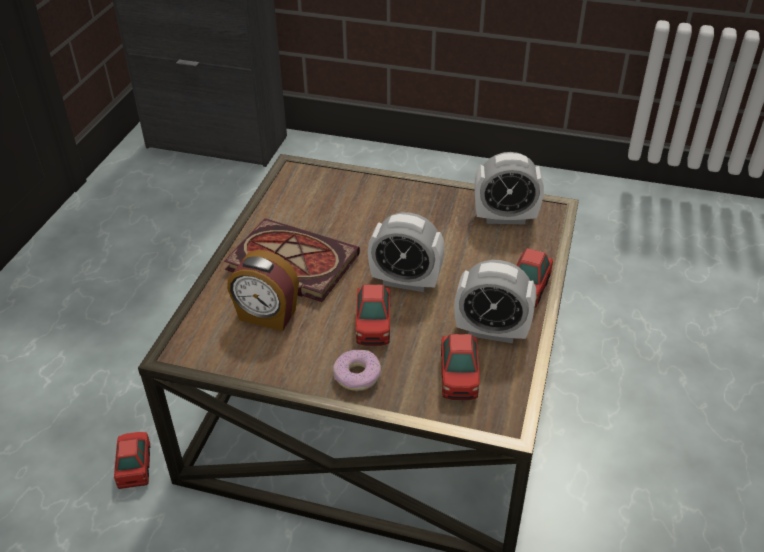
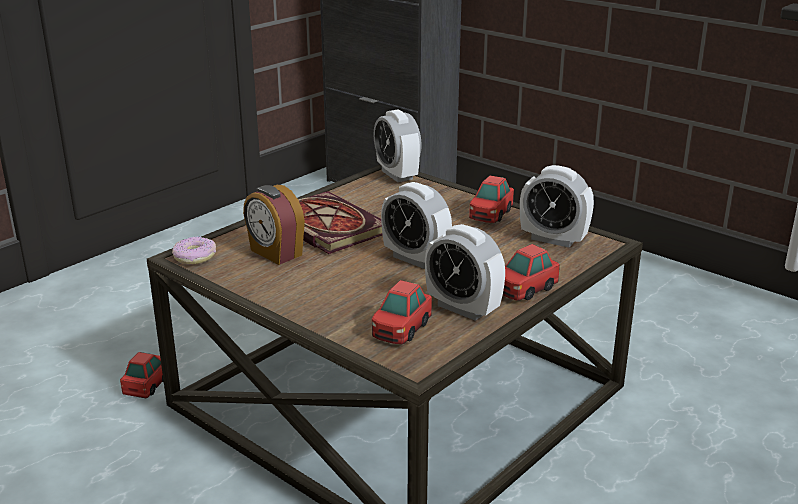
camera: 25 degrees right, 15 degrees down
(305, 171) = (397, 175): none -> alarm clock
(357, 375) = (312, 305): donut -> donut (194, 257)
(373, 326) = (358, 279): toy car -> toy car (490, 214)

